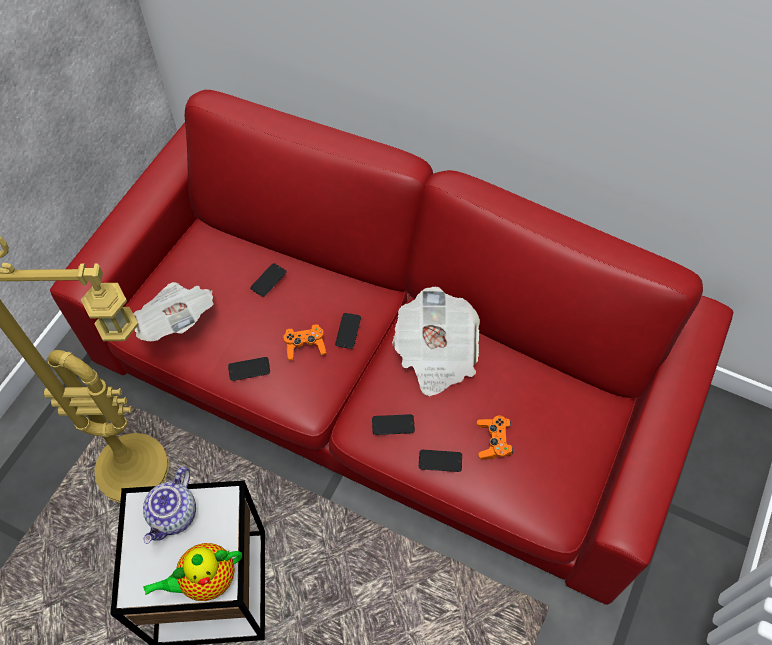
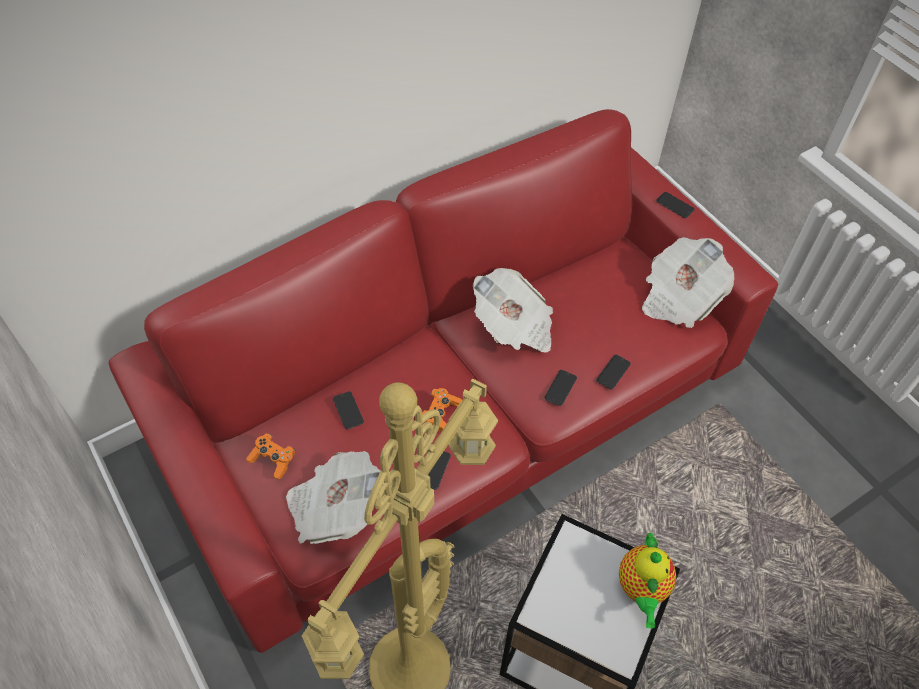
camera: 60 degrees left, 5 degrees down
(174, 515) = (564, 587): teapot -> none
(348, 331) = (445, 377): phone -> phone (675, 205)
(493, 441) = (617, 329): orange game controller -> orange game controller (273, 459)
(577, 481) = (679, 297): none -> newspaper

